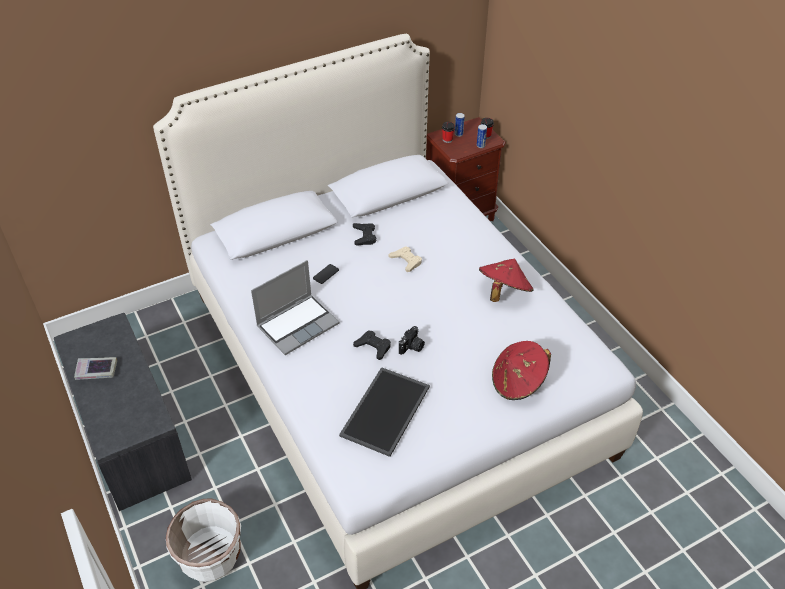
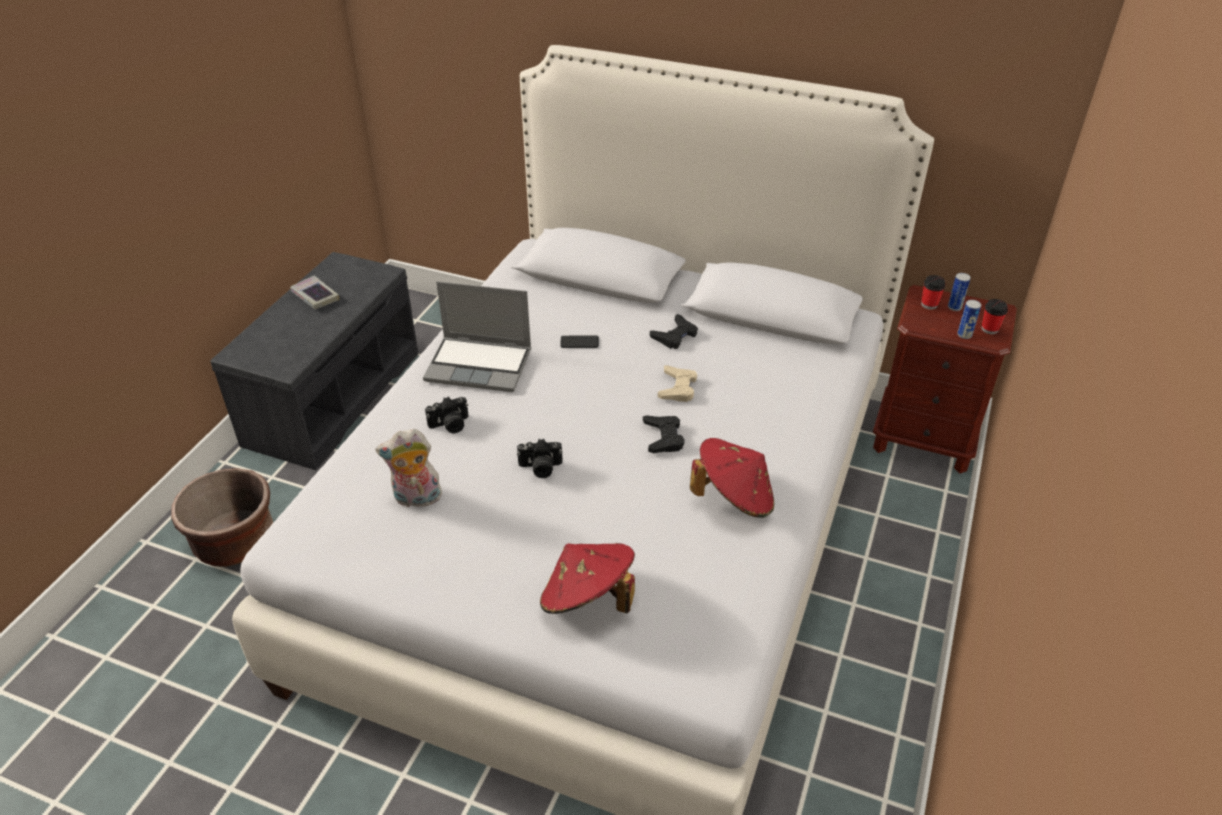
camera: 50 degrees right, 5 degrees down
(210, 555) = (235, 542): white planter -> brown planter
(336, 365) = (450, 425): none -> camera
(373, 347) = (506, 437): black game controller -> black game controller (663, 437)
(384, 409) = (416, 499): tray -> plush toy

